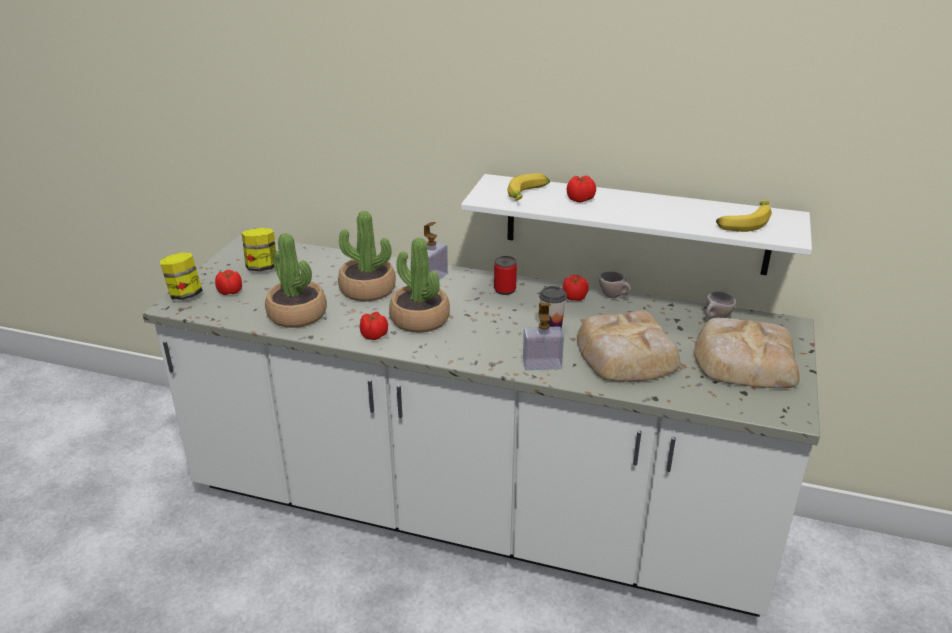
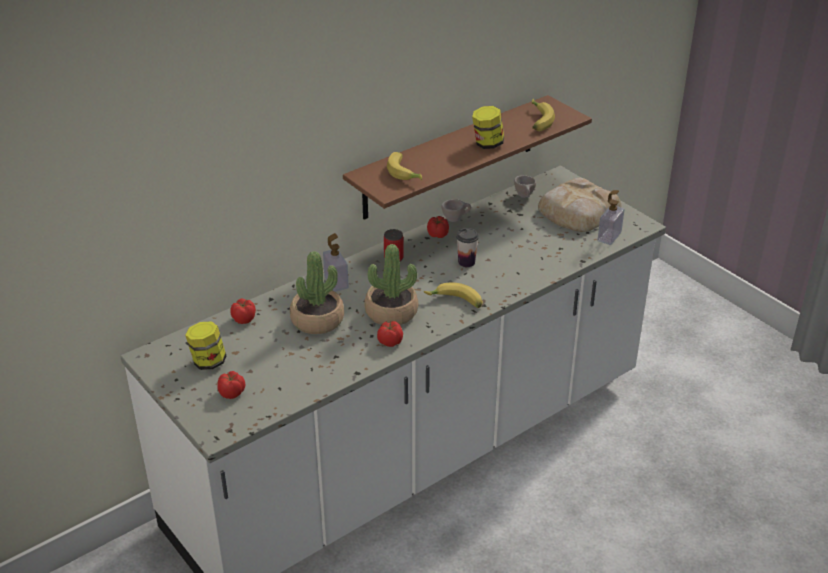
camera: 55 degrees left, 5 degrees up
(185, 295) = (205, 421): jar -> jar (487, 144)
(297, 315) = (315, 368): potted plant -> none
(476, 347) = (455, 302): none -> banana
(542, 364) = (505, 285): soap dispenser -> soap dispenser (609, 237)
(580, 199) = (437, 157): tomato -> tomato (244, 319)
(626, 355) = (528, 249): bread -> none
(635, 224) = (450, 157): white shelf -> brown shelf

